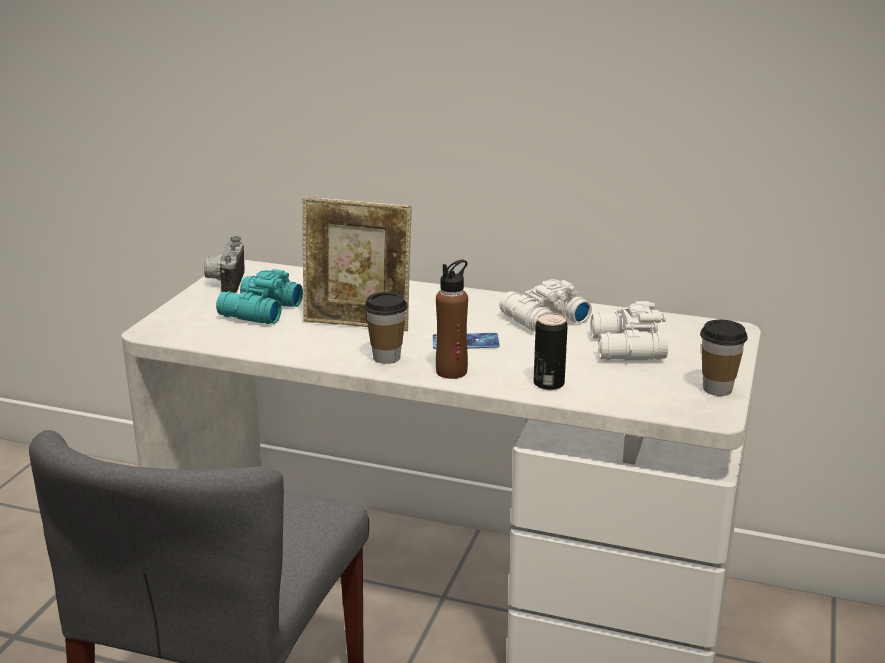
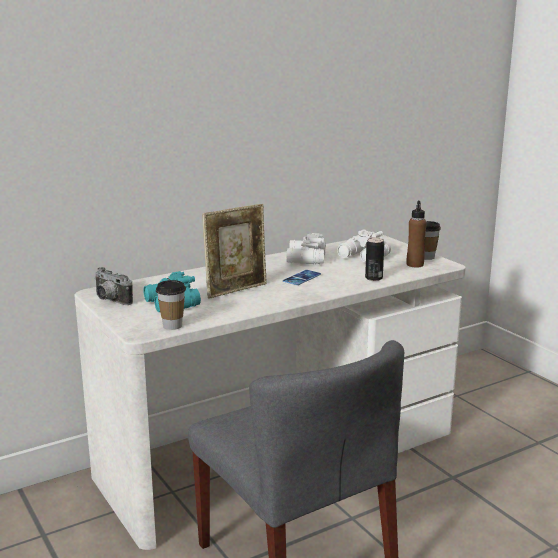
camera: 50 degrees left, 5 degrees down
(386, 357) = (289, 295): cup -> cup (172, 326)
(451, 371) = (329, 289): brown bottle -> brown bottle (415, 264)

